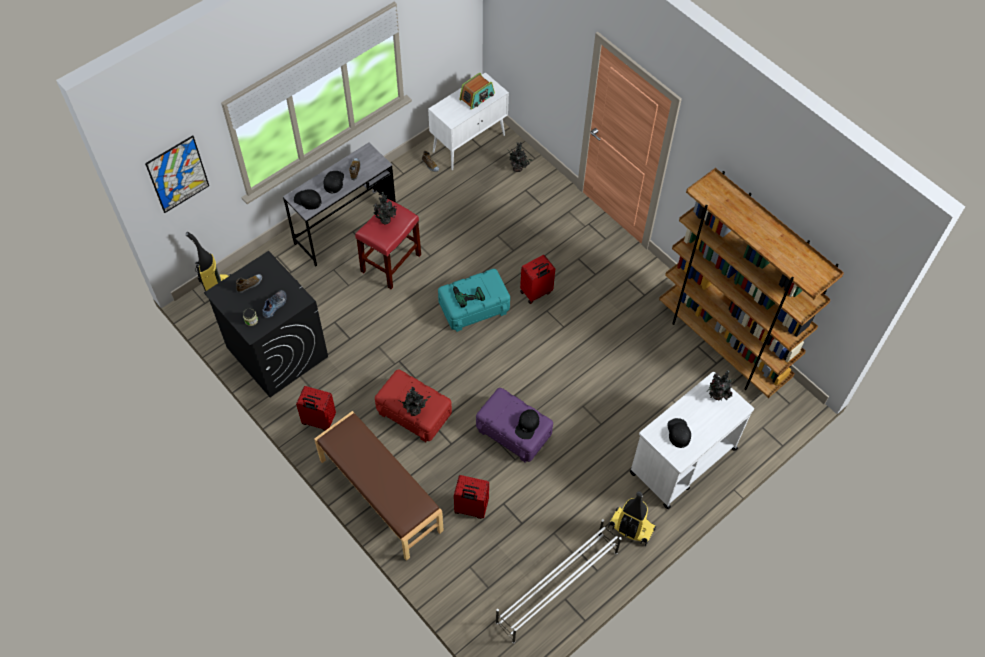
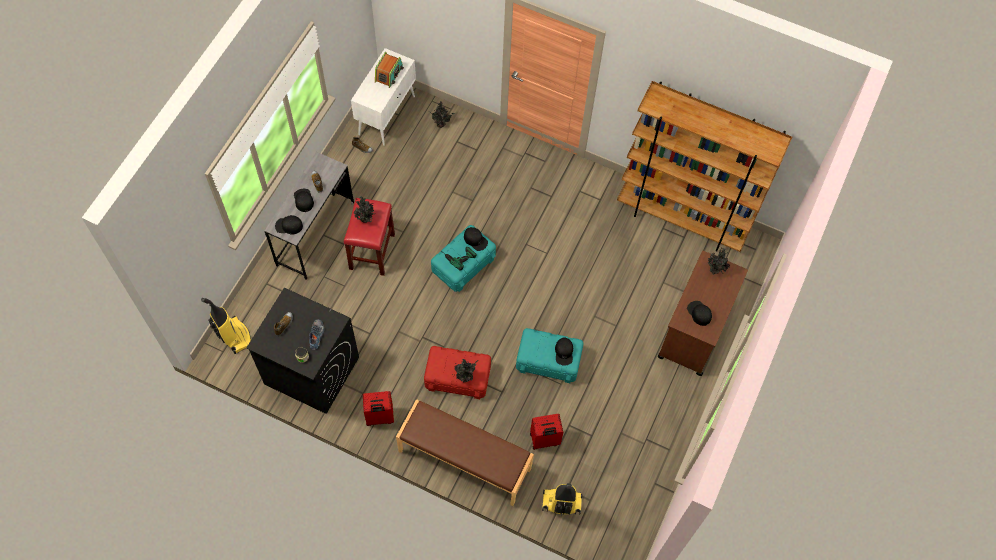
camera: 25 degrees left, 5 degrees up
(178, 174) = (183, 251): picture -> none
(491, 284) = (475, 240): none -> black cap
(514, 431) = (548, 360): purple storage box -> turquoise storage box
(536, 293) = (510, 231): red suitcase -> none
(556, 587) = (644, 477): white shoe rack -> none
(630, 528) = (679, 403): vacuum cleaner -> vacuum cleaner (561, 503)
(682, 461) = (694, 331): white cart -> brown cart

